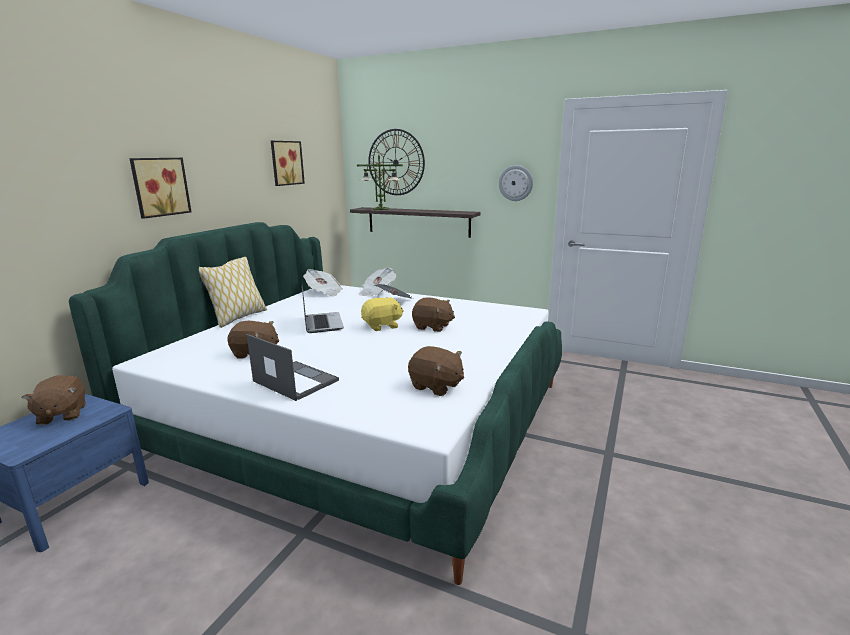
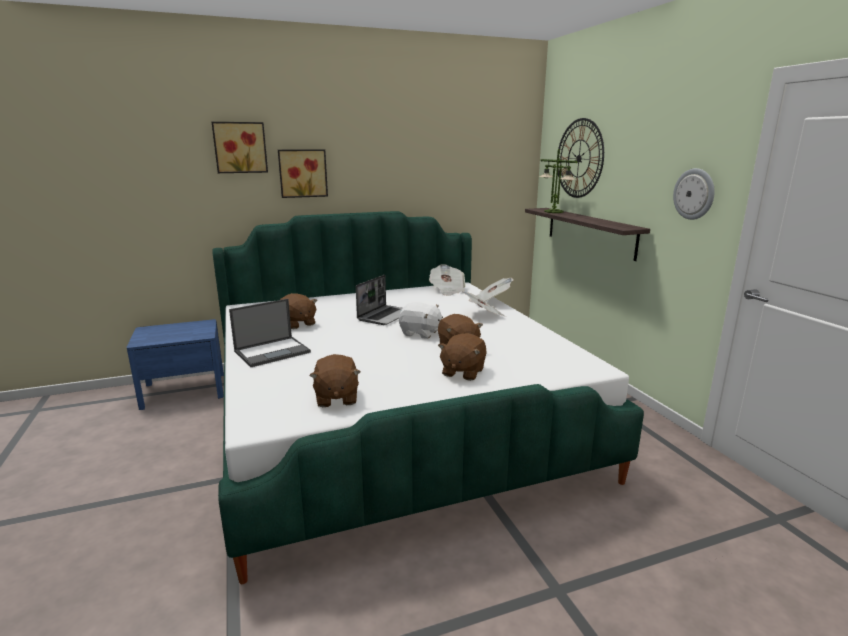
camera: 45 degrees right, 0 degrees up
(62, 415) = (186, 328): brown plush toy -> brown plush toy (462, 372)
(238, 318) = (346, 294): pillow -> none
(285, 163) = (449, 155): picture -> picture (240, 147)
(294, 381) = (273, 351): laptop -> laptop turned 60 degrees clockwise
(382, 326) = (420, 333): yellow plush toy -> white plush toy

